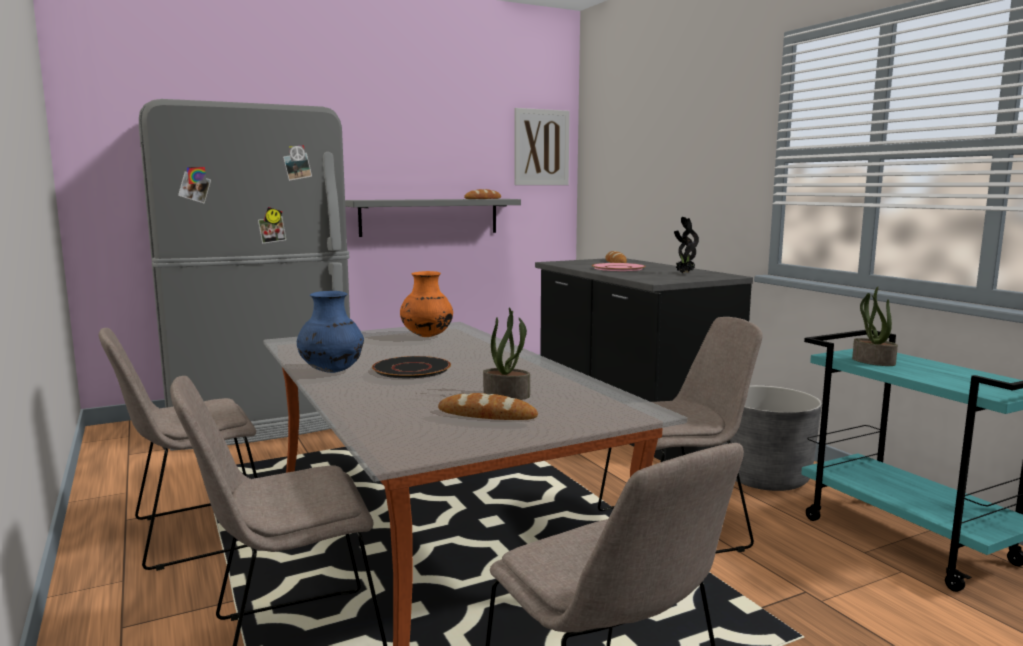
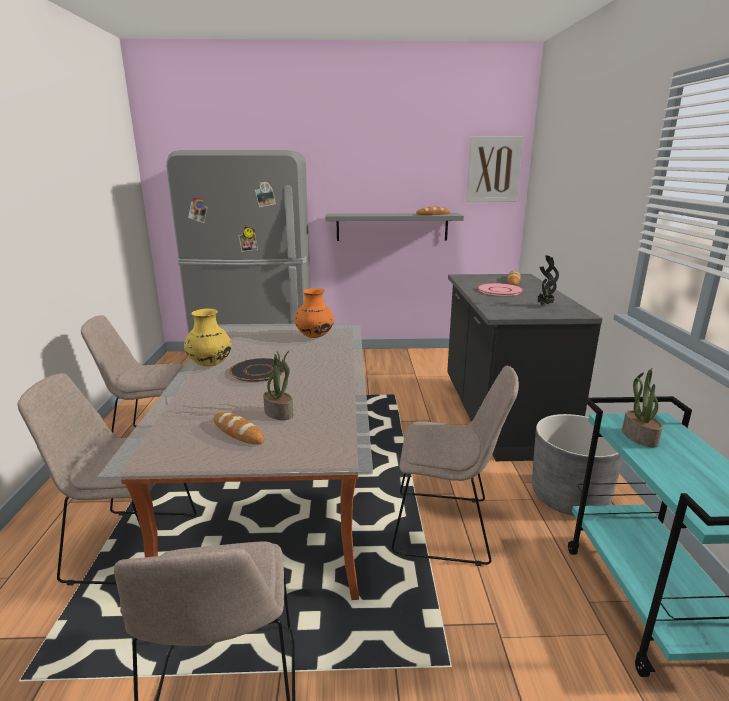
camera: 25 degrees right, 10 degrees up
(331, 371) = (210, 364): blue vase -> yellow vase

